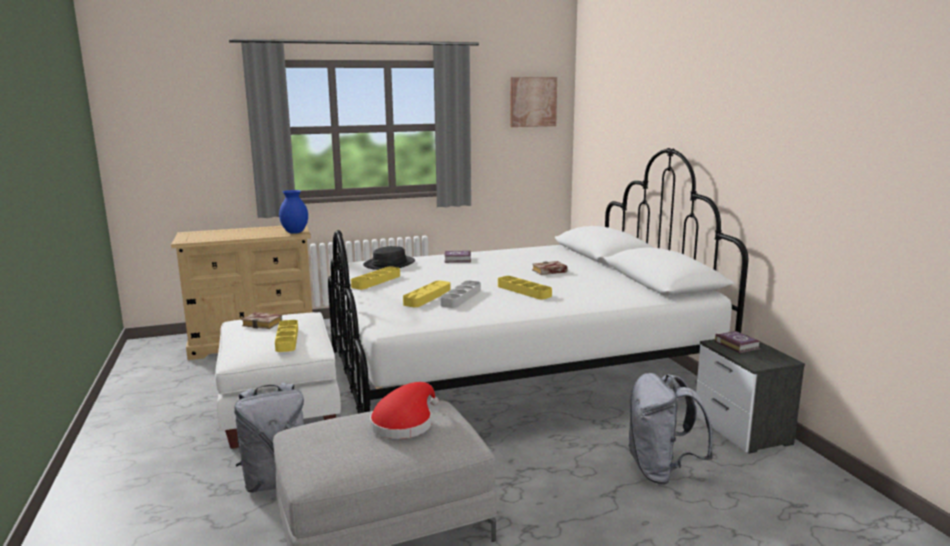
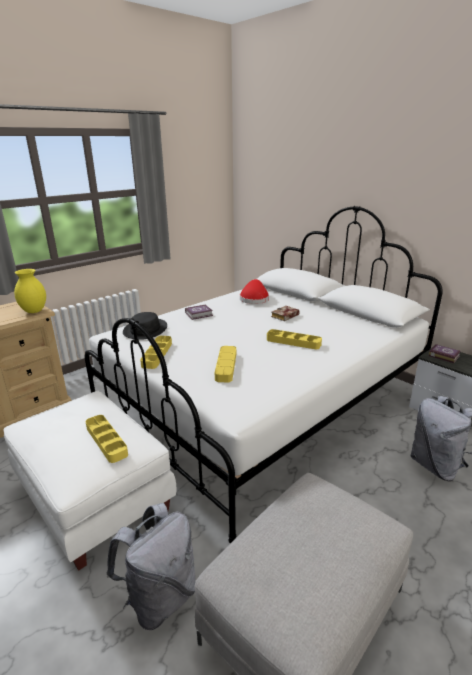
camera: 25 degrees left, 10 degrees up
(264, 324) = (62, 424): book -> none
(294, 232) = (34, 311): blue vase -> yellow vase
(405, 423) = (322, 524): red hat -> red hat (254, 299)
(461, 297) = (254, 360): grey tray -> none
(533, 102) = (205, 166): picture -> none

